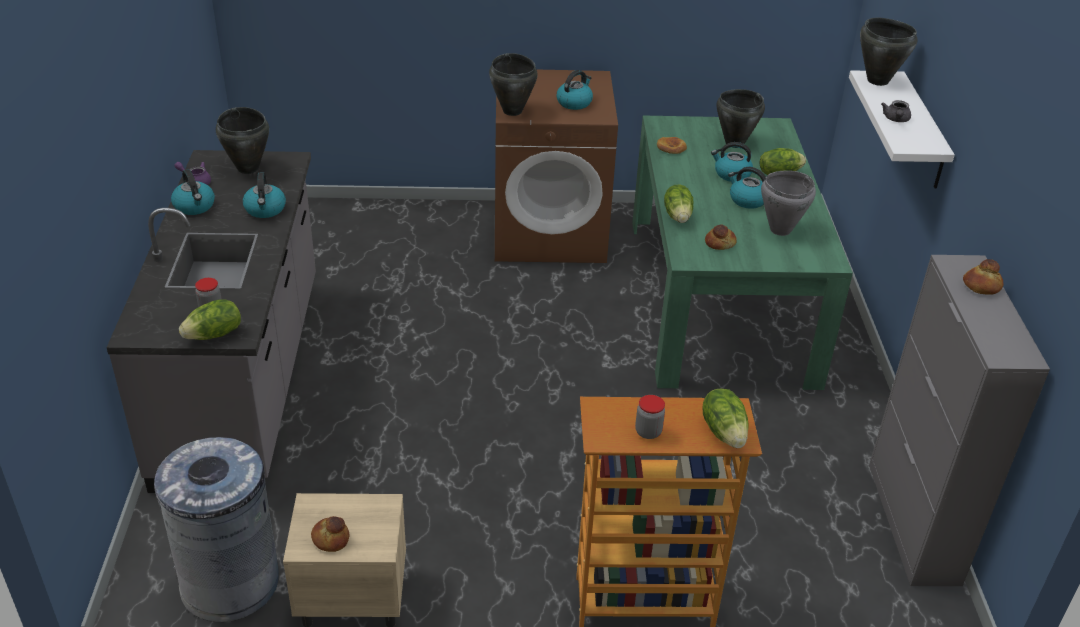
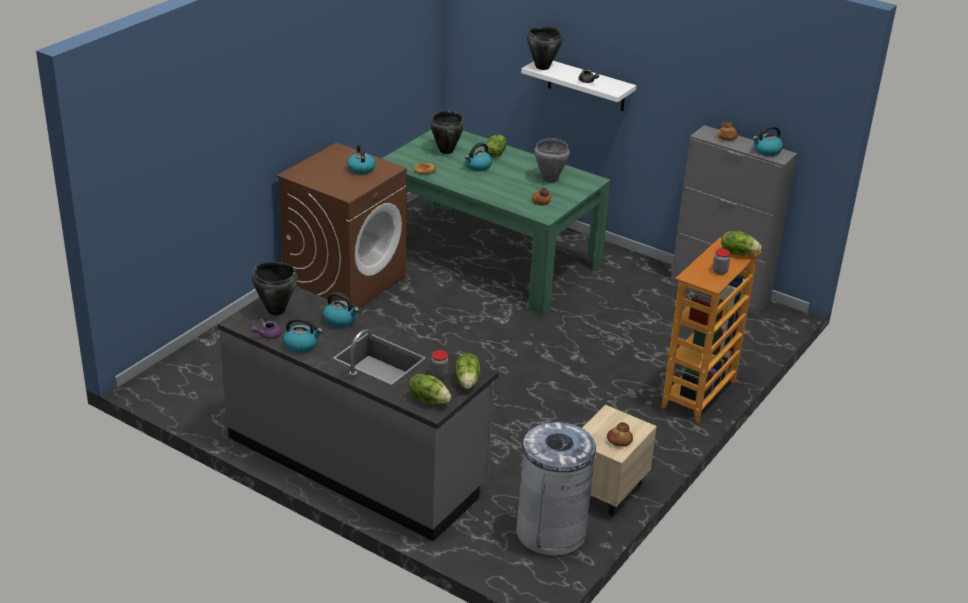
camera: 55 degrees left, 5 degrees down
(513, 111) = (342, 191): black cooking pot -> none
(678, 216) = (500, 200): lettuce -> lettuce (429, 399)
(747, 200) = (509, 174): kettle -> kettle (766, 151)

